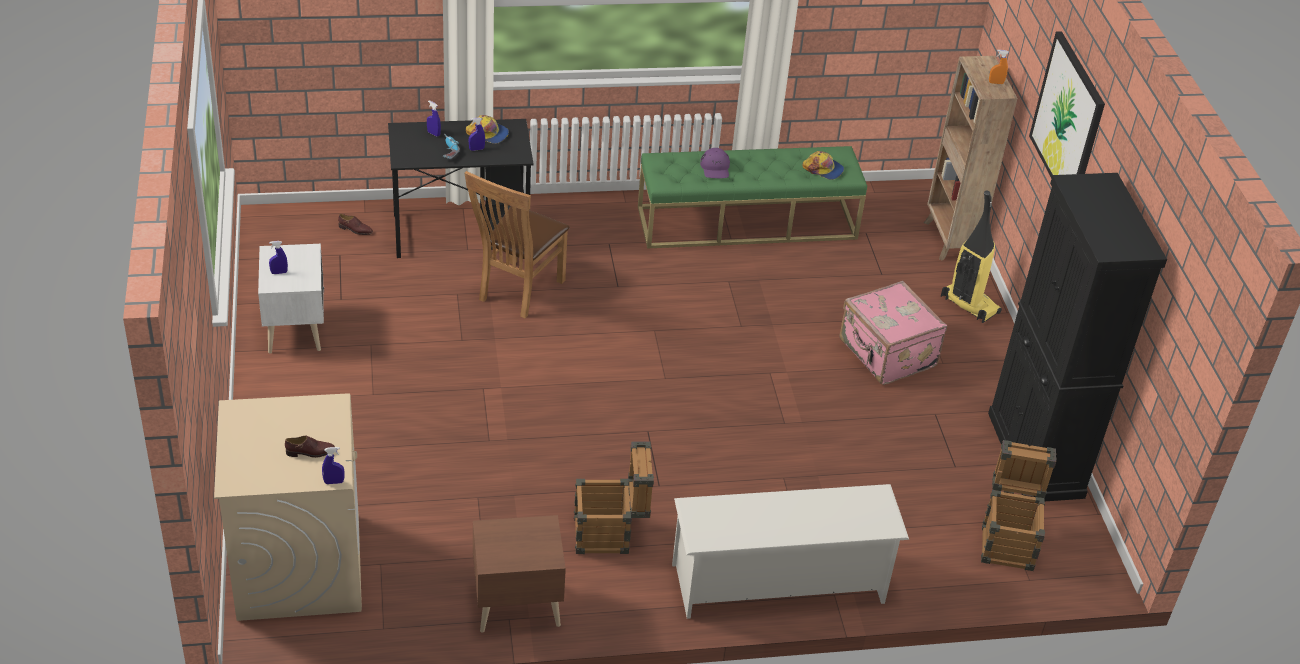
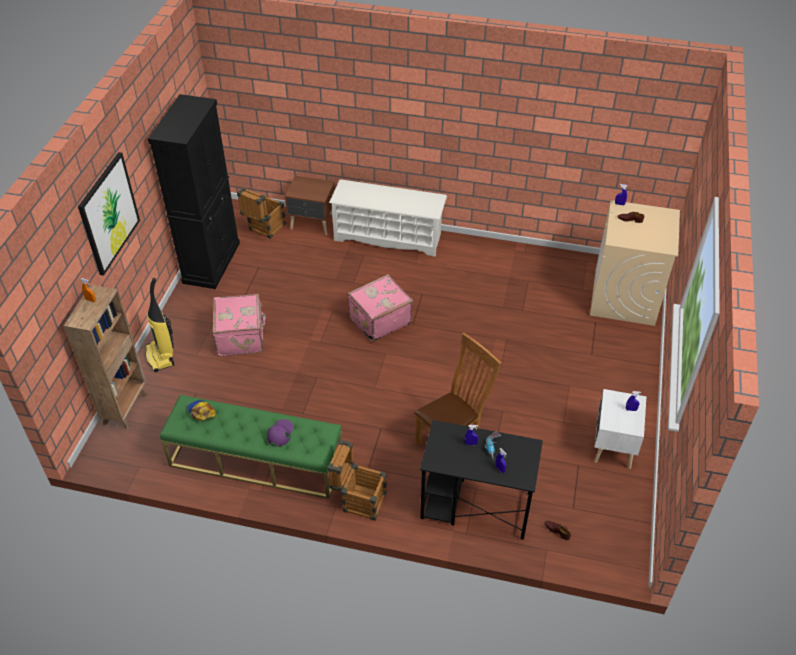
camera: 155 degrees left, 5 degrees up
(488, 133) = (456, 458): cap -> none
(516, 605) = (519, 256): brown nightstand -> brown nightstand (313, 224)
(610, 534) = (459, 276): crate -> crate (359, 499)
(703, 425) = (379, 320): none -> pink suitcase

